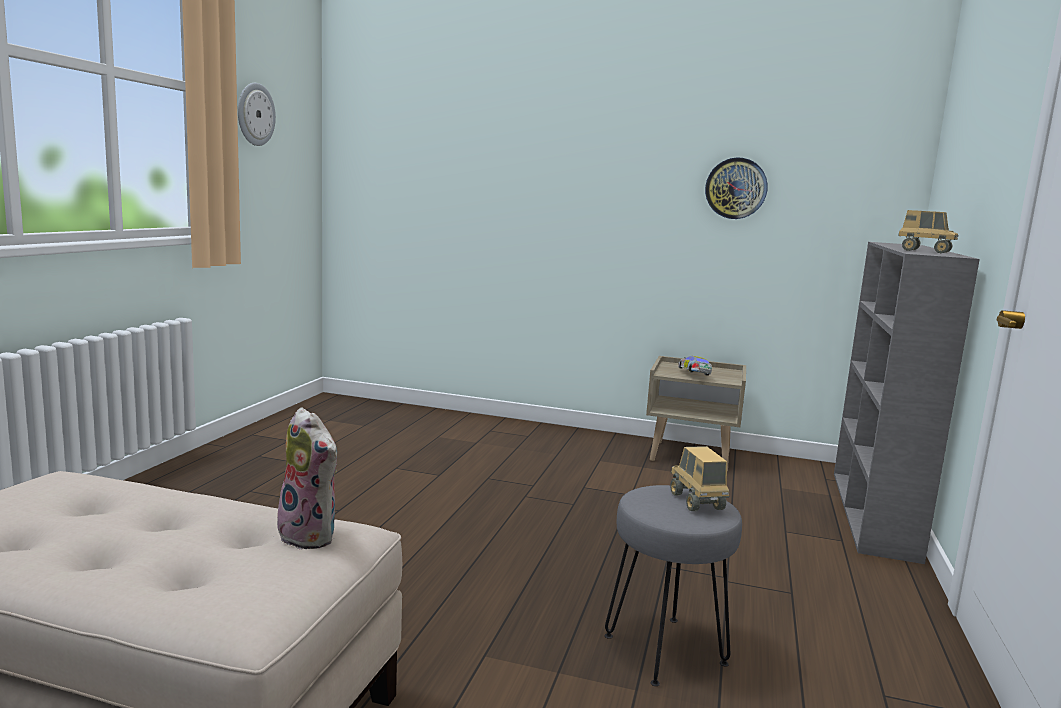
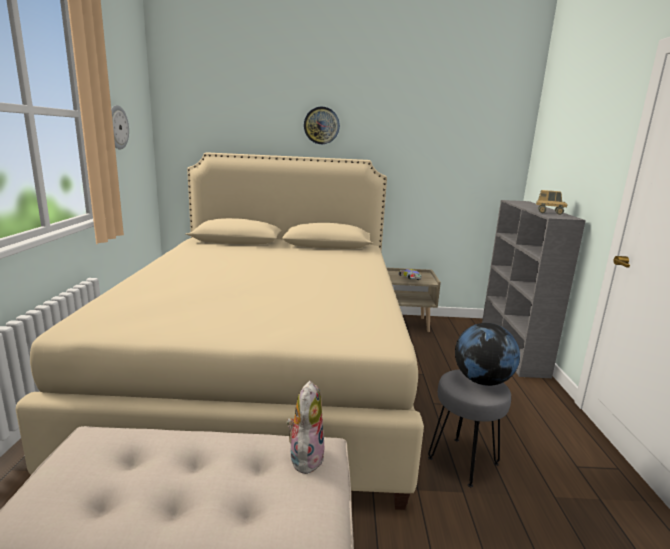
camera: 15 degrees left, 5 degrees up
(312, 536) = (305, 457): plush toy -> plush toy turned 105 degrees counterclockwise
(413, 490) = (265, 372): none -> beige bed
(697, 502) = (482, 381): toy truck -> globe
(736, 188) = (425, 169): wall clock -> wall clock (321, 125)

